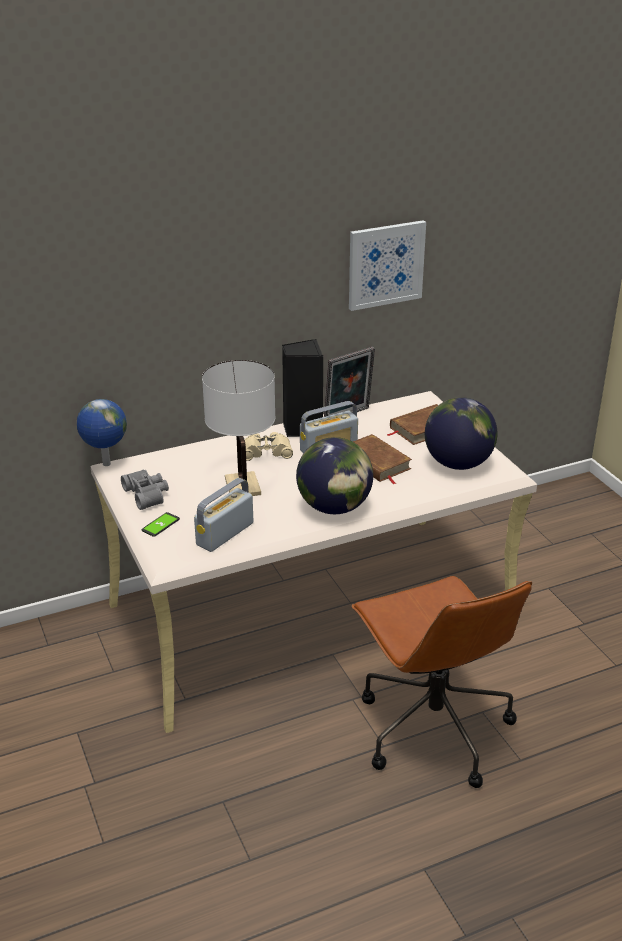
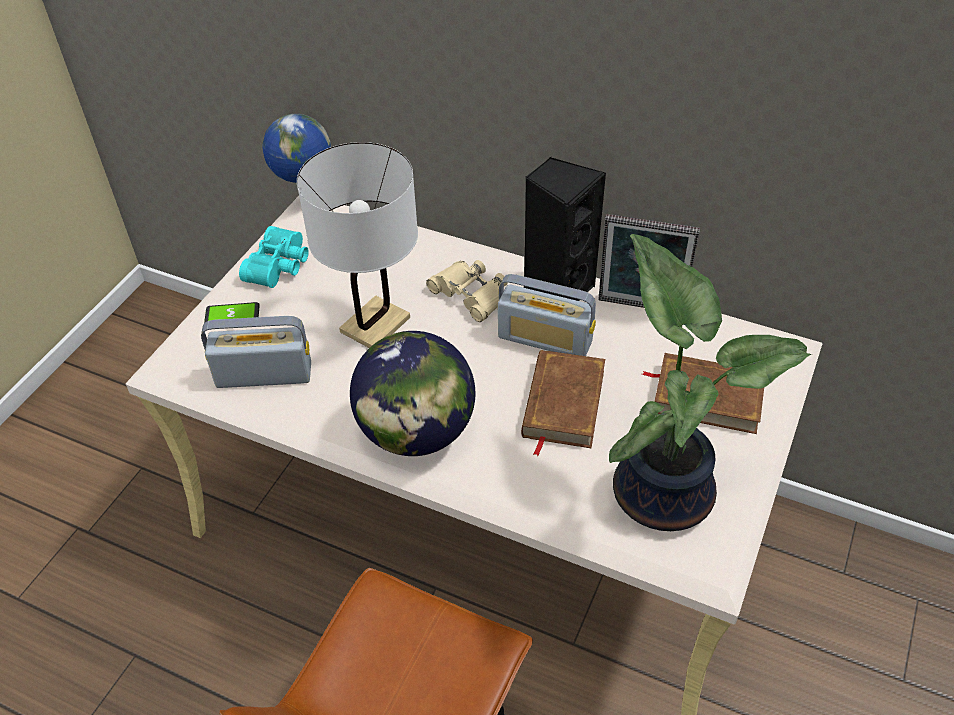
camera: 50 degrees right, 15 degrees up
(148, 494) = (280, 266): grey binoculars -> turquoise binoculars
(385, 264) = (782, 102): picture -> none
(458, 463) = (664, 489): globe -> potted plant

